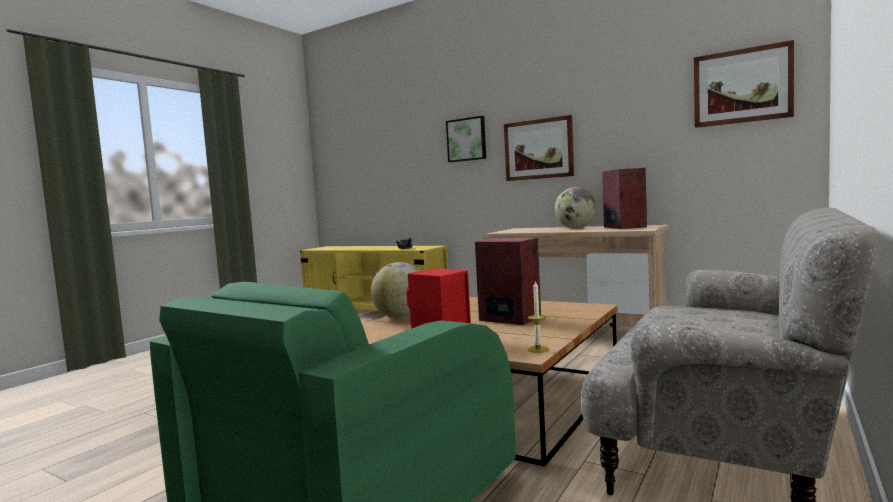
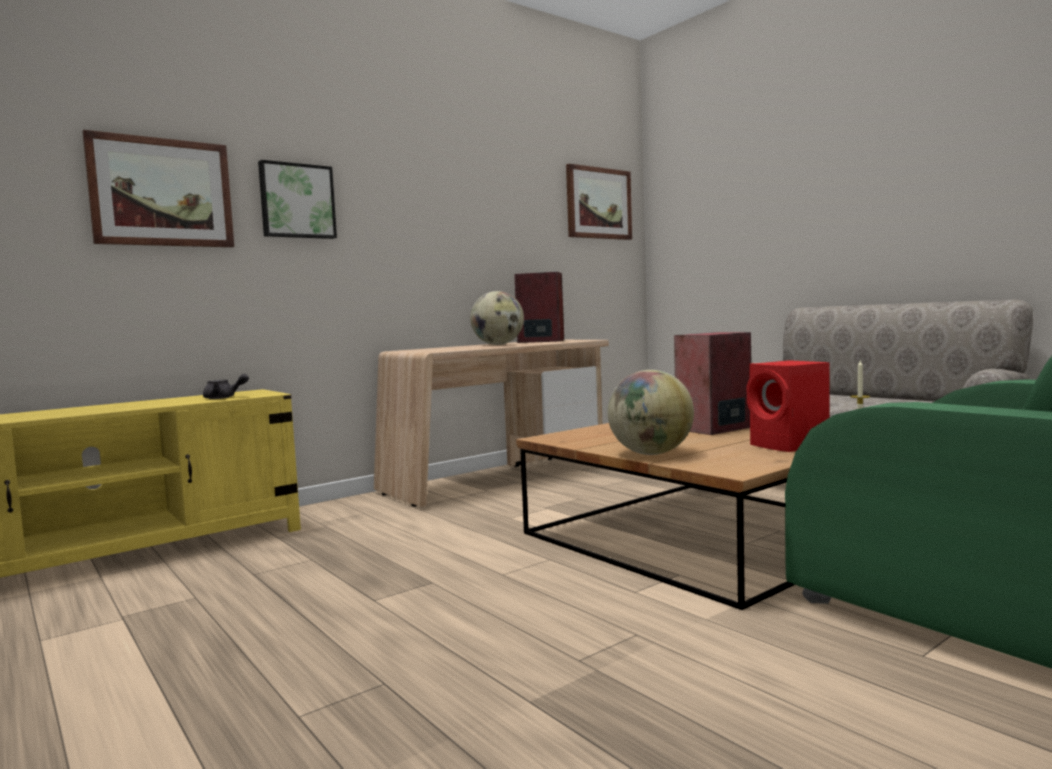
camera: 70 degrees left, 0 degrees up
(538, 149) = (414, 236): picture -> picture (162, 193)

